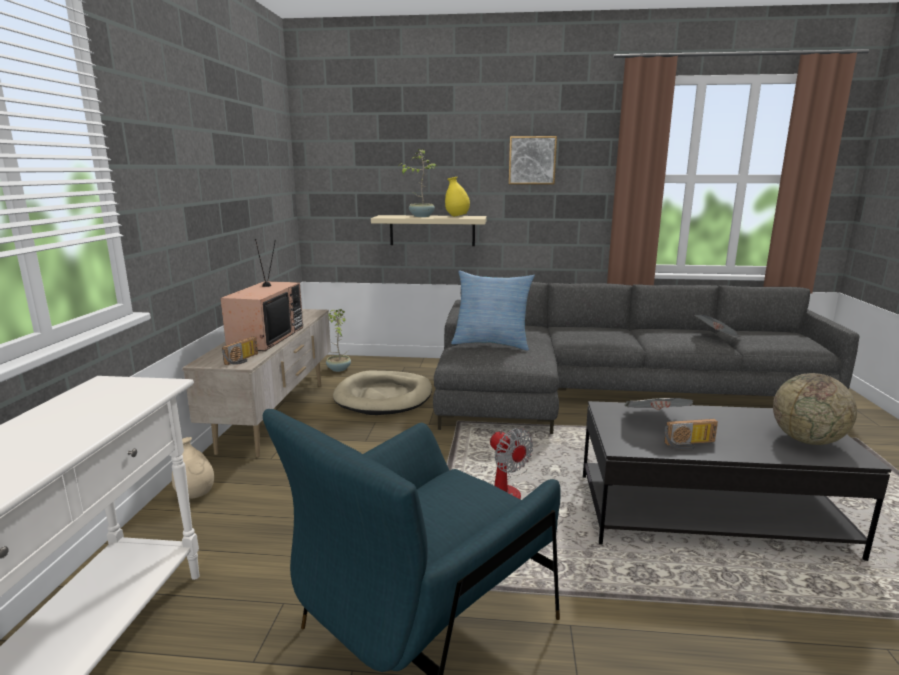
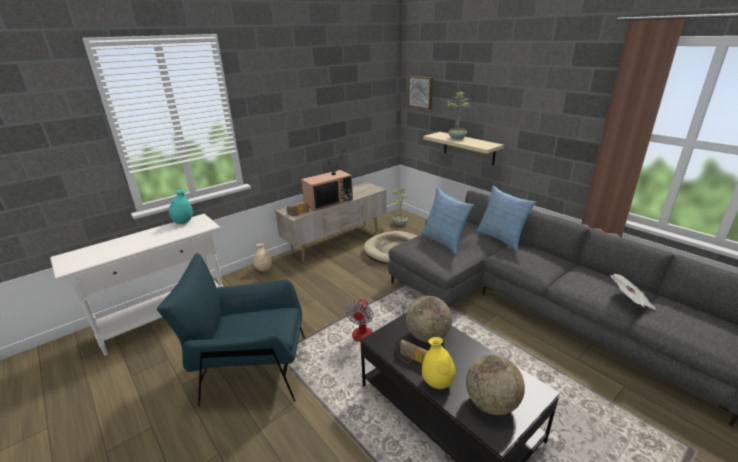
camera: 45 degrees right, 10 degrees up
(75, 396) = (183, 222): none -> turquoise vase
(457, 216) = (479, 142): yellow vase -> yellow vase (437, 383)
(532, 160) = (541, 106): picture -> picture (421, 92)
(538, 327) = (501, 239): none -> pillow
(655, 420) = (427, 336): newspaper -> globe

